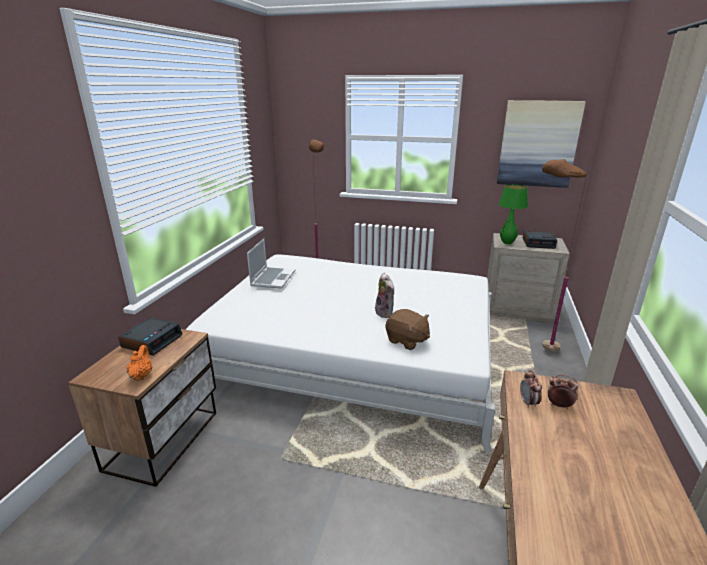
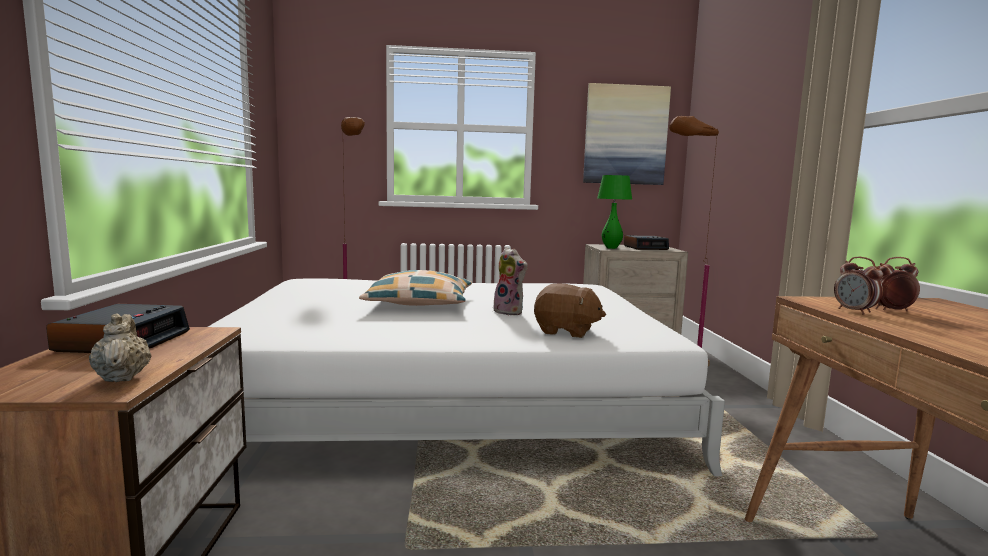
camera: 20 degrees left, 15 degrees down
(141, 375) = (123, 377): orange teapot -> beige teapot
(272, 278) = (306, 293): laptop -> none
(335, 295) = (420, 303): none -> pillow

